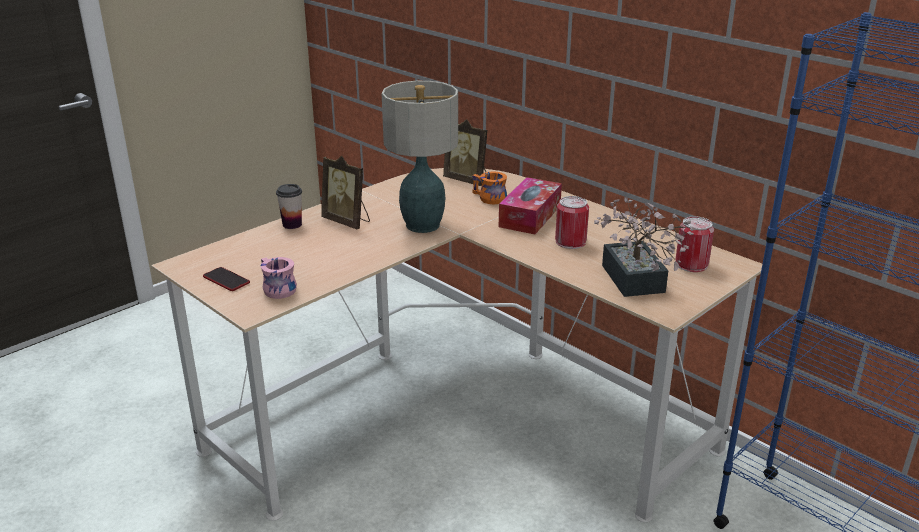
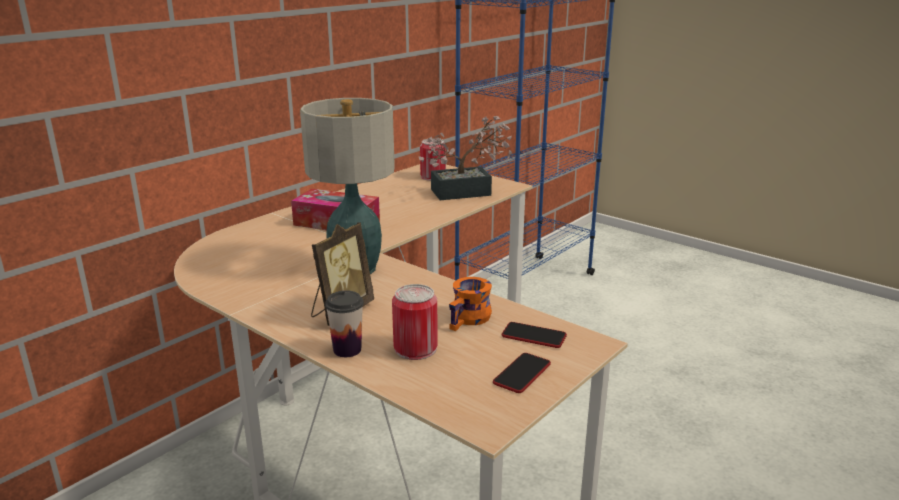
camera: 95 degrees left, 5 degrees down
(275, 289) = (534, 336): pink mug -> phone
(467, 180) = (226, 252): picture frame -> none
(488, 198) = (286, 241): orange mug -> orange mug (470, 320)
(570, 242) = (395, 209): can -> can (415, 348)

